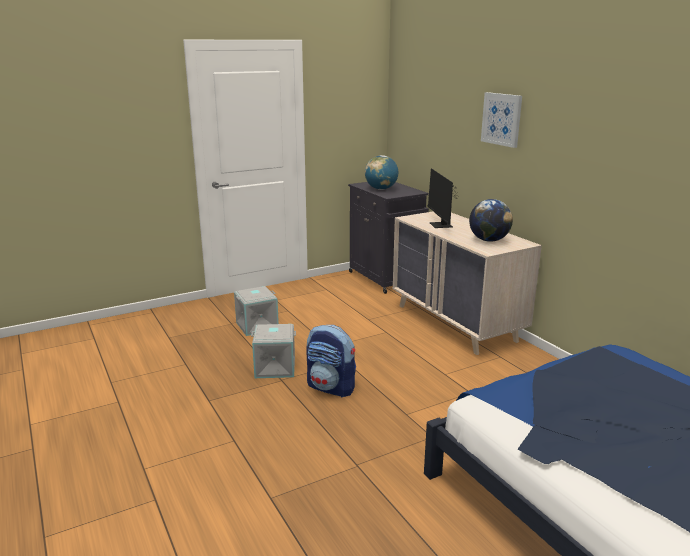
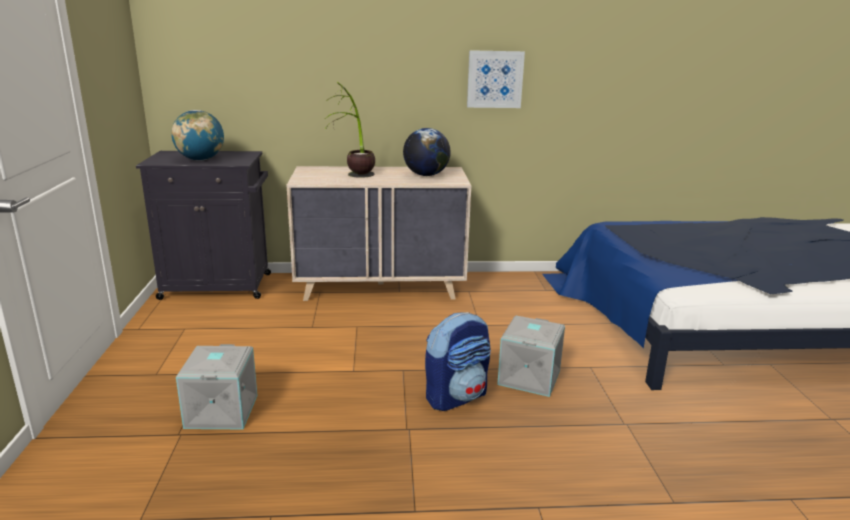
camera: 65 degrees left, 0 degrees up
(275, 367) = (368, 425): grey storage box -> grey storage box (528, 377)
(441, 226) = (354, 178): monitor -> potted plant
(501, 119) = (384, 40): picture -> picture (495, 79)

